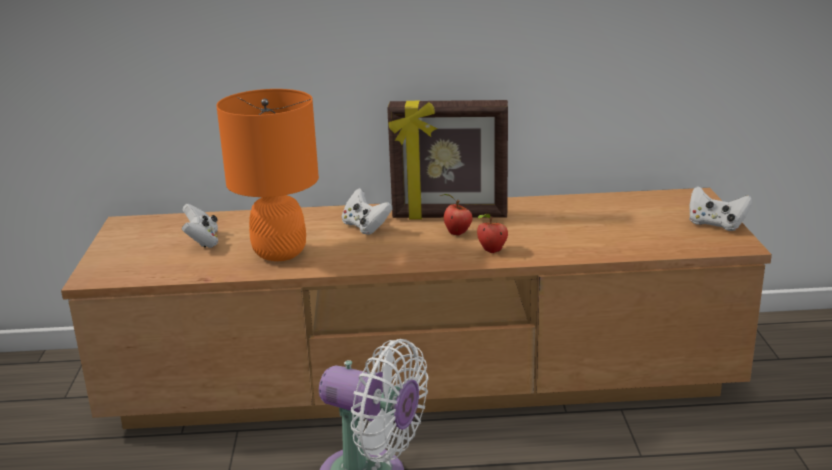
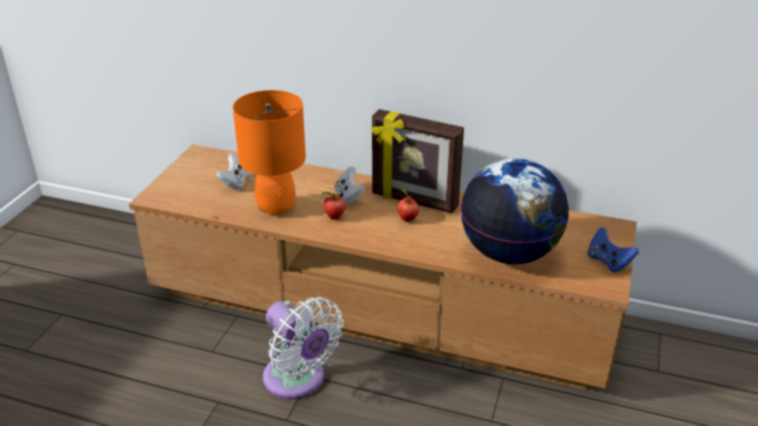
camera: 20 degrees right, 10 degrees up
(492, 251) = (419, 243): apple -> apple (334, 217)
(604, 239) = (509, 253): none -> globe
(716, 224) = (608, 262): white game controller -> blue game controller

